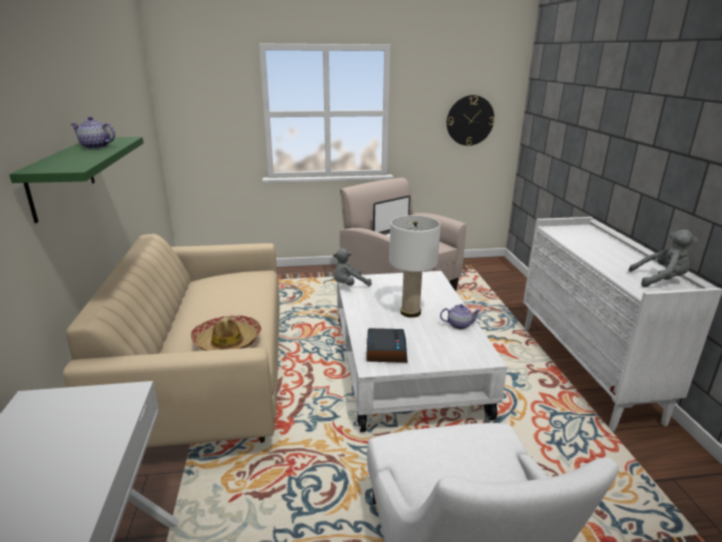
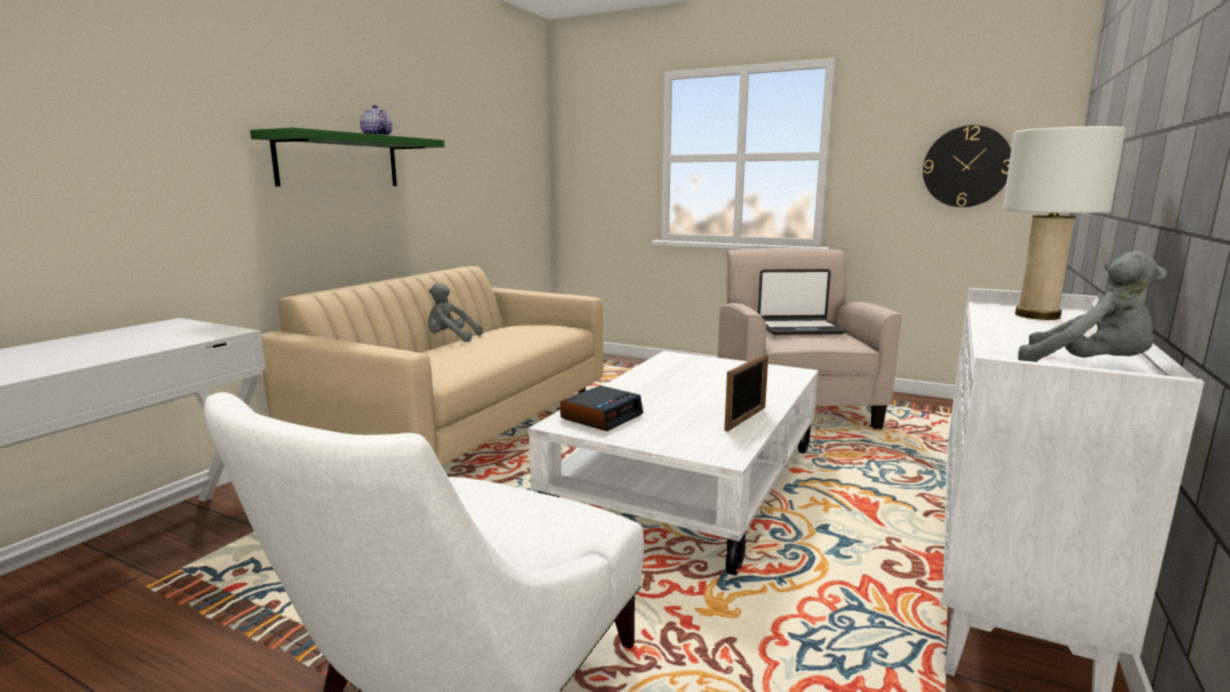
camera: 35 degrees right, 10 degrees down
(227, 341) = (436, 361): hat -> none
(349, 285) = (663, 360): grey plush toy -> grey plush toy (450, 339)
(410, 312) = (698, 394): white table lamp -> white table lamp (1037, 316)
(459, 325) = (745, 419): teapot -> picture frame

